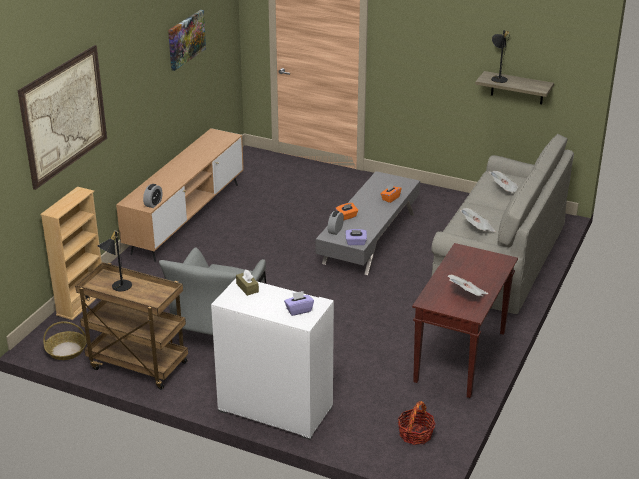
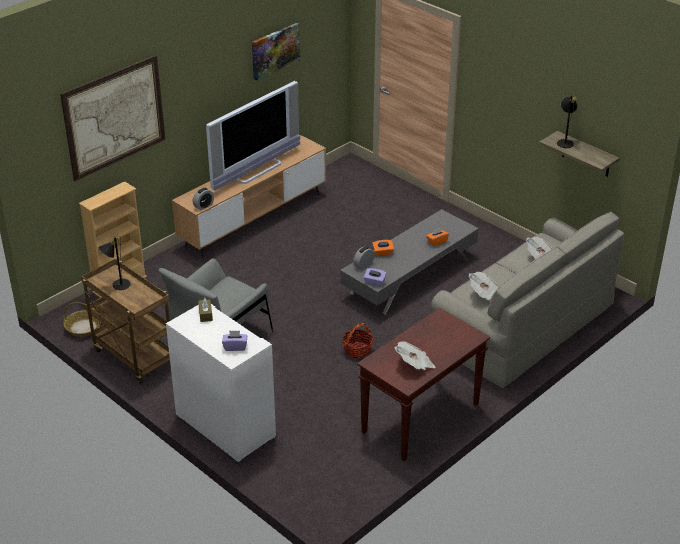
camera: 20 degrees right, 5 degrees up
(186, 164) = (256, 170): none -> television
(415, 434) = (332, 483): basket -> basket (357, 350)

